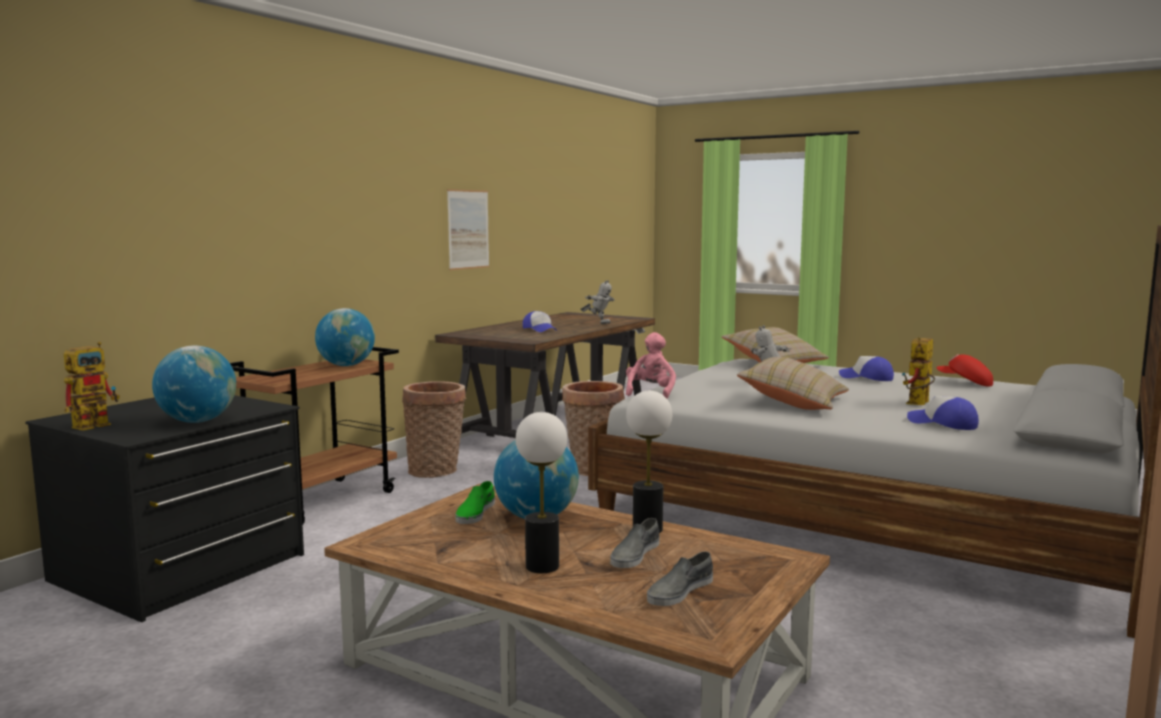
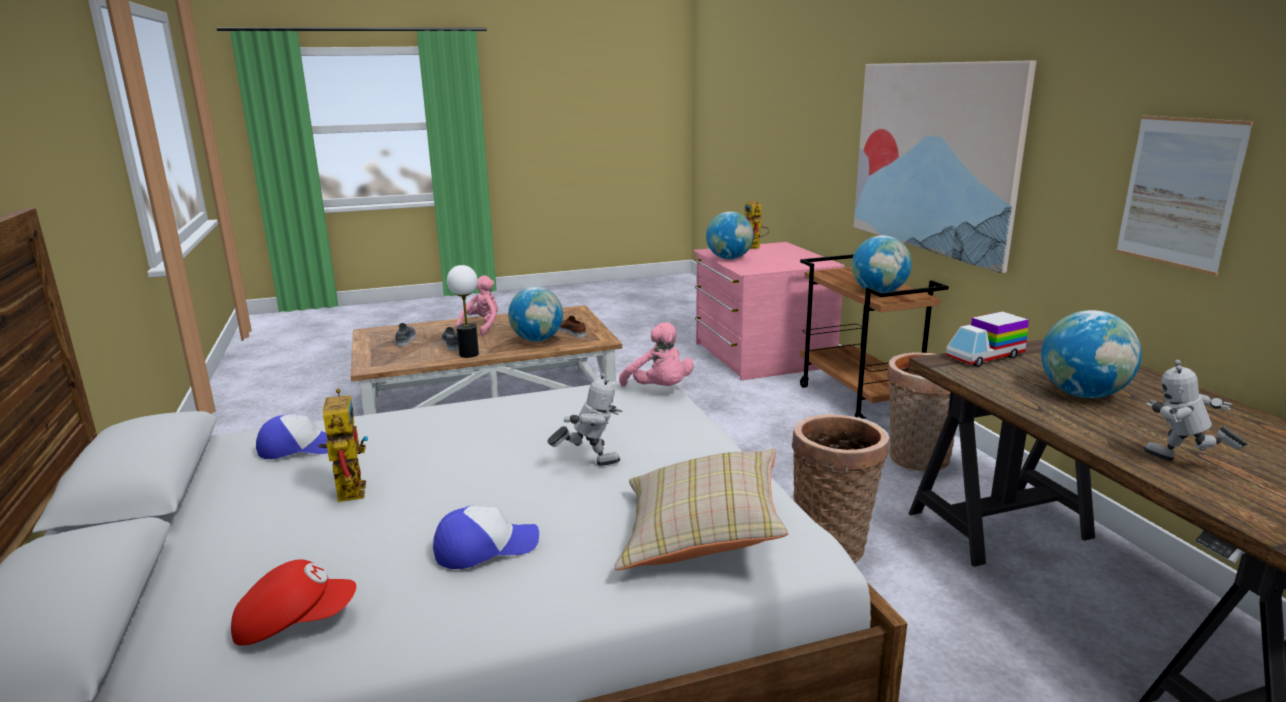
camera: 130 degrees right, 10 degrees up
(181, 568) = (761, 355): black dresser -> pink dresser
(301, 234) = (933, 158): none -> picture
(475, 513) = (571, 331): green shoe -> brown shoe
(506, 338) = (985, 357): none -> toy truck
(540, 330) = (1082, 394): cap -> globe
(542, 566) = (482, 327): table lamp -> pink plush toy
(598, 323) = (1181, 464): toy robot -> toy robot turned 60 degrees clockwise
(793, 403) = (496, 427): beige pillow -> none

